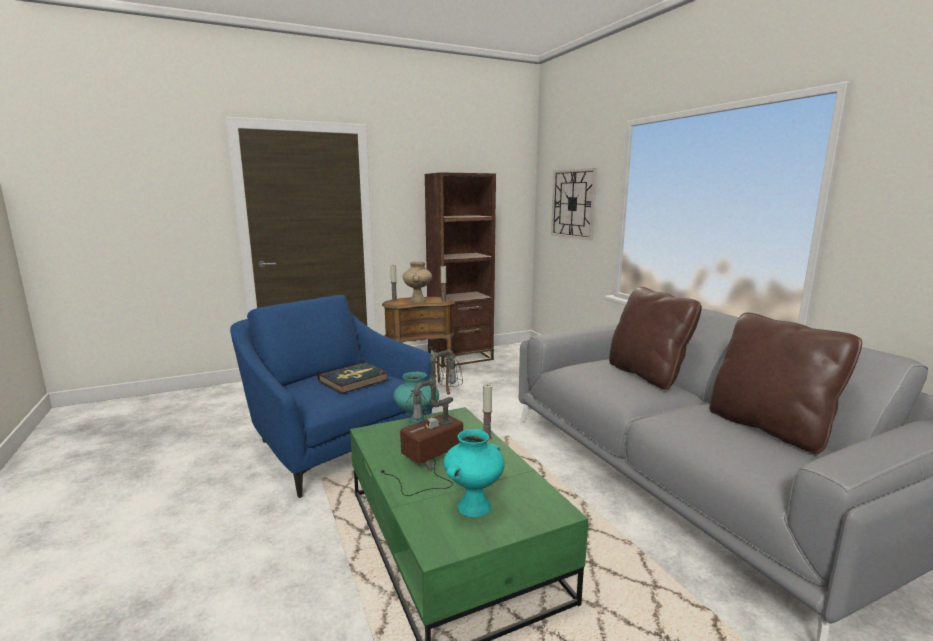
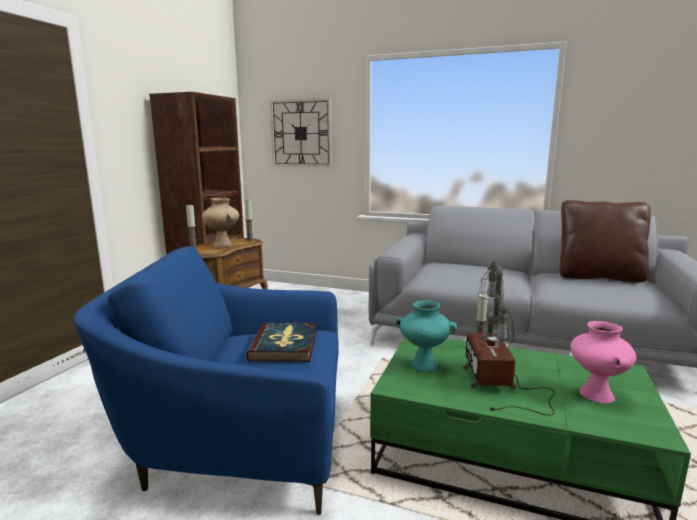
camera: 45 degrees left, 0 degrees up
(474, 506) = (595, 394): turquoise vase -> pink vase
(647, 375) = (479, 266): brown pillow -> none

